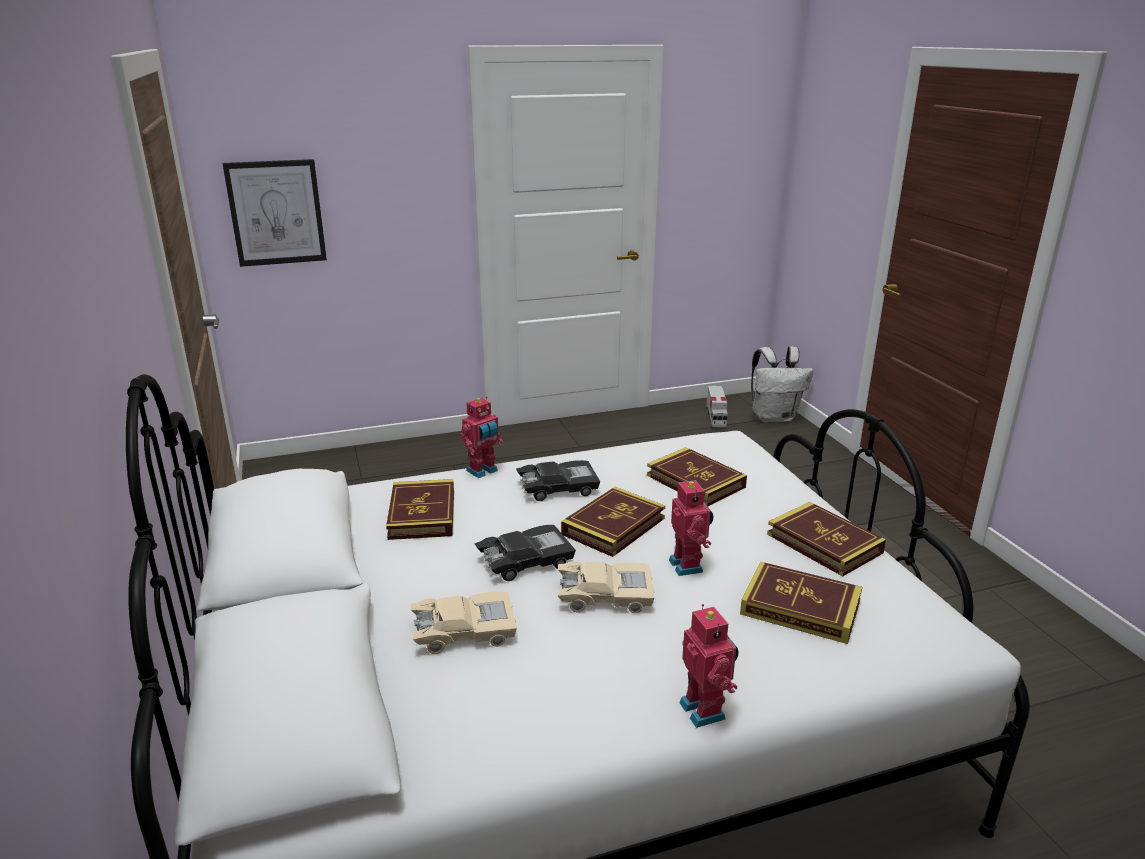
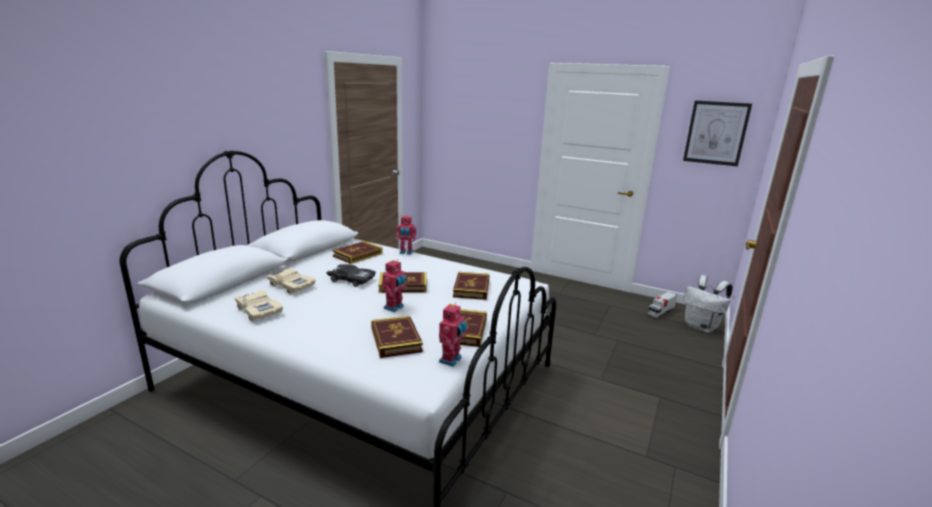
camera: 45 degrees right, 5 degrees down
(276, 213) = (452, 136): picture -> picture (716, 133)
(558, 488) = (416, 267): black toy car -> none
(605, 595) = (347, 300): beige toy car -> beige toy car (259, 311)
(705, 710) = (291, 340): toy robot -> toy robot (451, 360)

